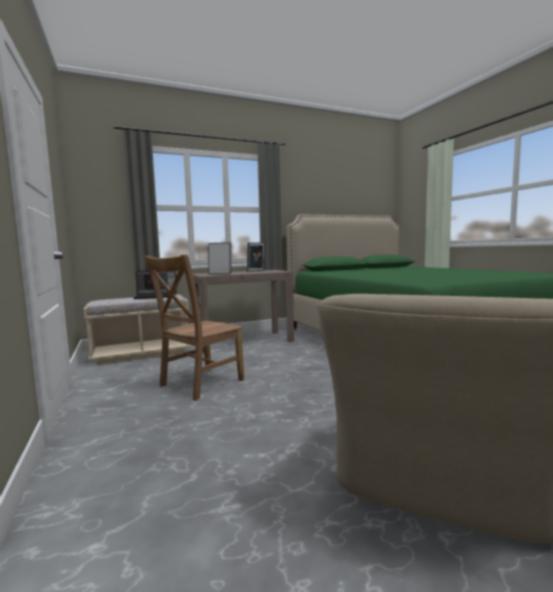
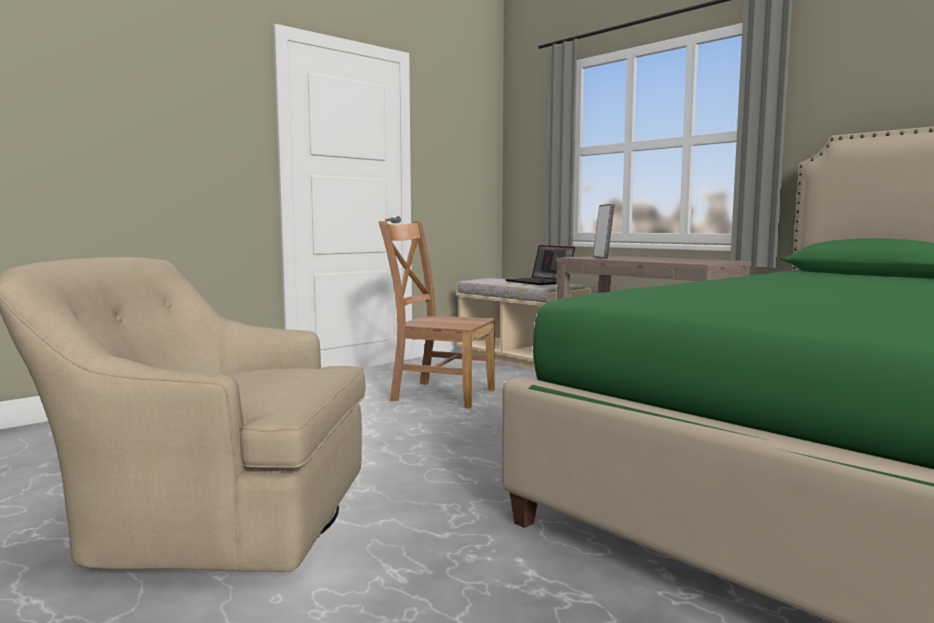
camera: 70 degrees right, 0 degrees up
(256, 271) = (692, 259): picture frame -> none

